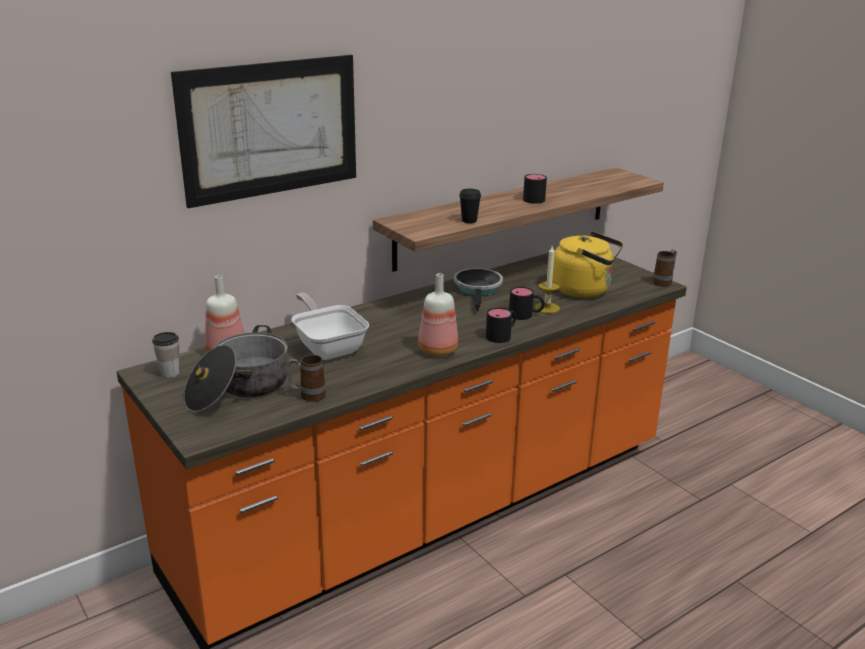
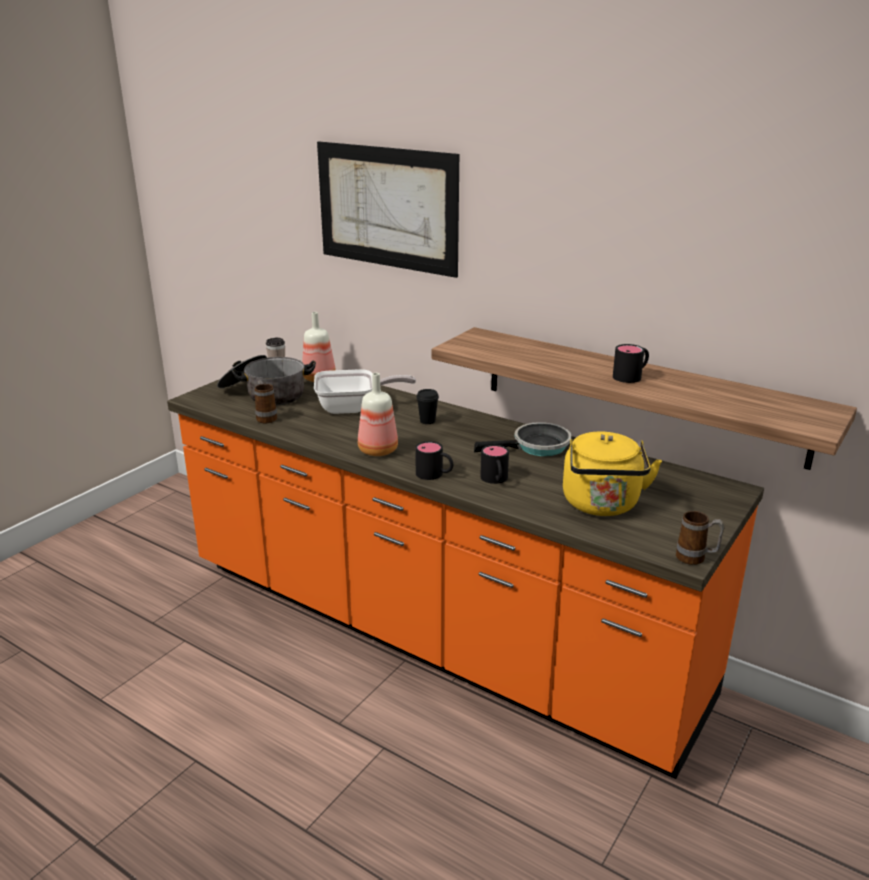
camera: 70 degrees right, 0 degrees up
(328, 347) = (353, 408): frying pan -> frying pan turned 45 degrees clockwise
(469, 220) = (514, 359): black cup -> black cup (427, 421)
(547, 308) = (526, 489): candle -> none

